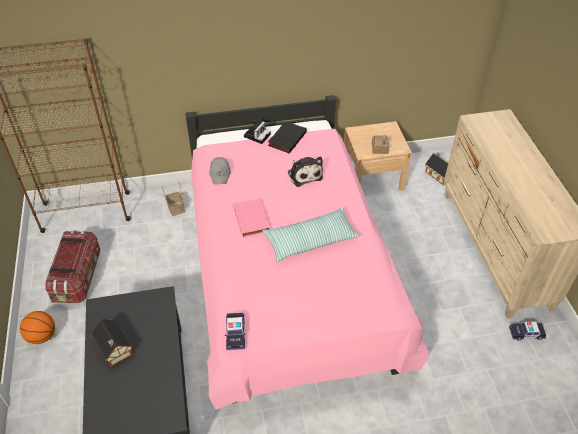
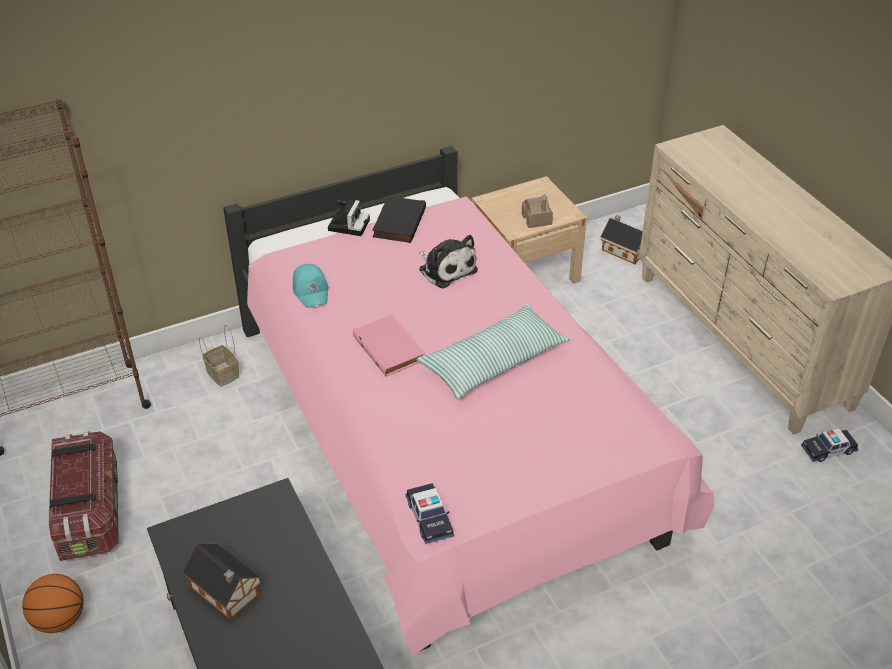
camera: 15 degrees left, 5 degrees down
(220, 173) = (311, 290): grey cap -> turquoise cap

